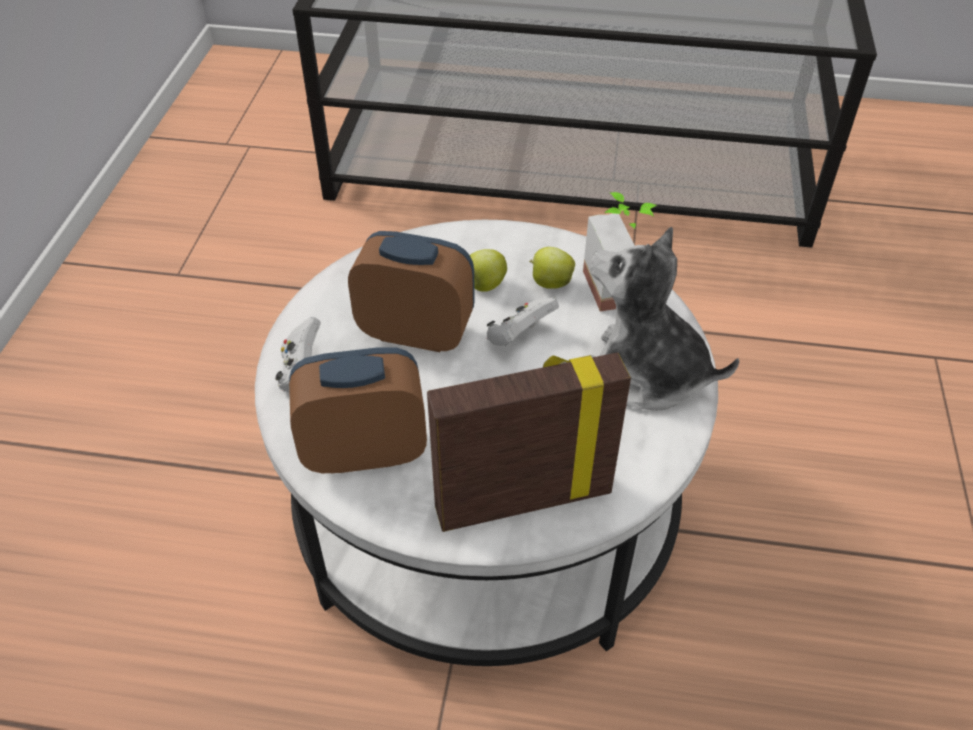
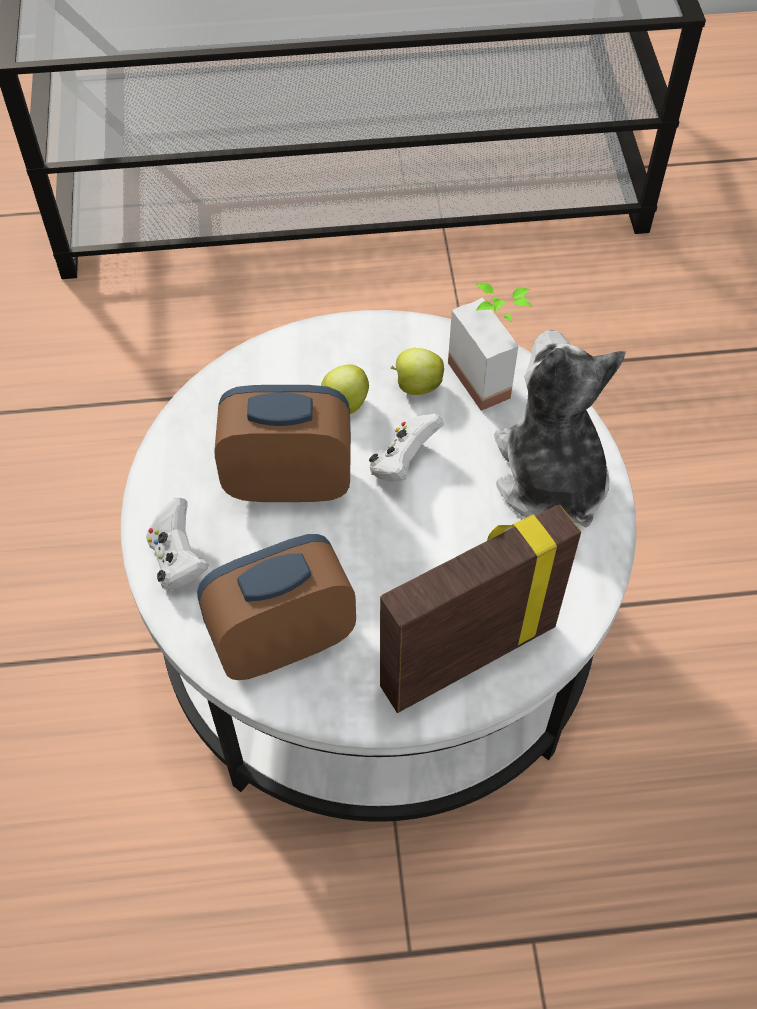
camera: 15 degrees left, 10 degrees up
(645, 373) = (549, 476): plush toy -> plush toy turned 60 degrees clockwise

